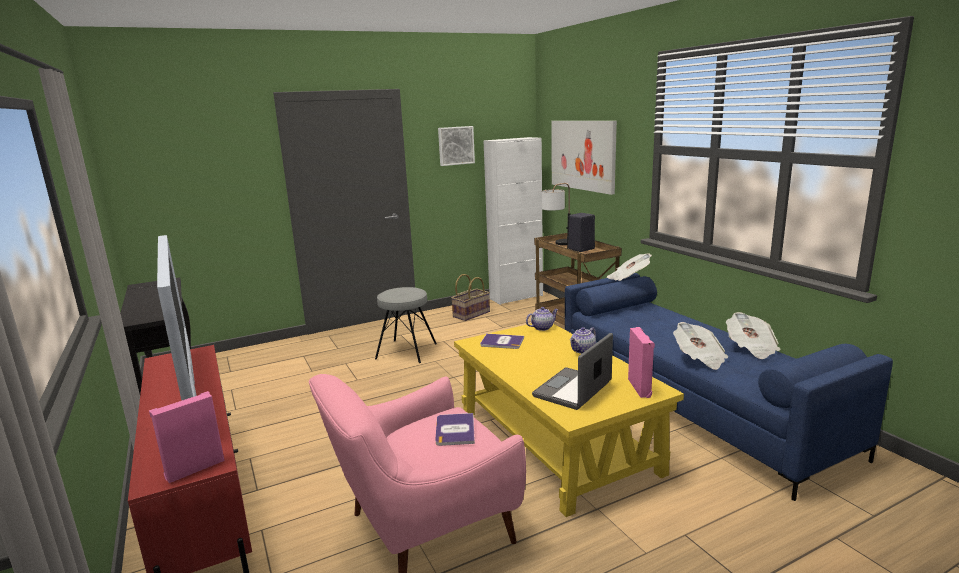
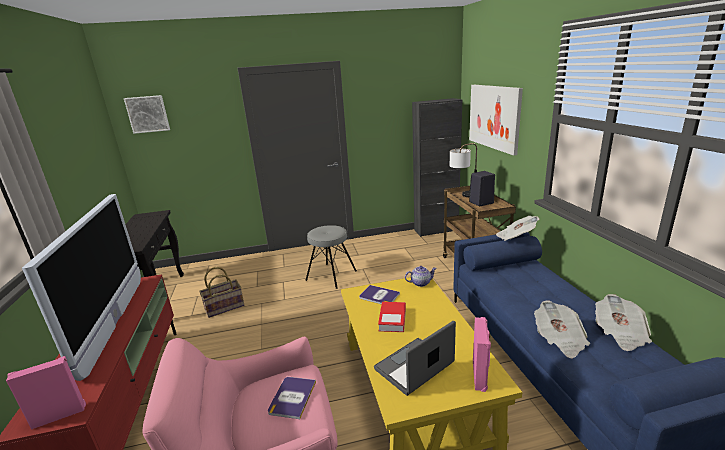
camera: 15 degrees right, 5 degrees up
(455, 145) = (388, 106): picture -> picture (148, 114)
(471, 314) = (394, 244): basket -> basket (224, 307)
(516, 297) = (436, 230): white cabinet -> black cabinet
(529, 359) = (392, 319): none -> book
(583, 351) = (445, 317): teapot -> none

